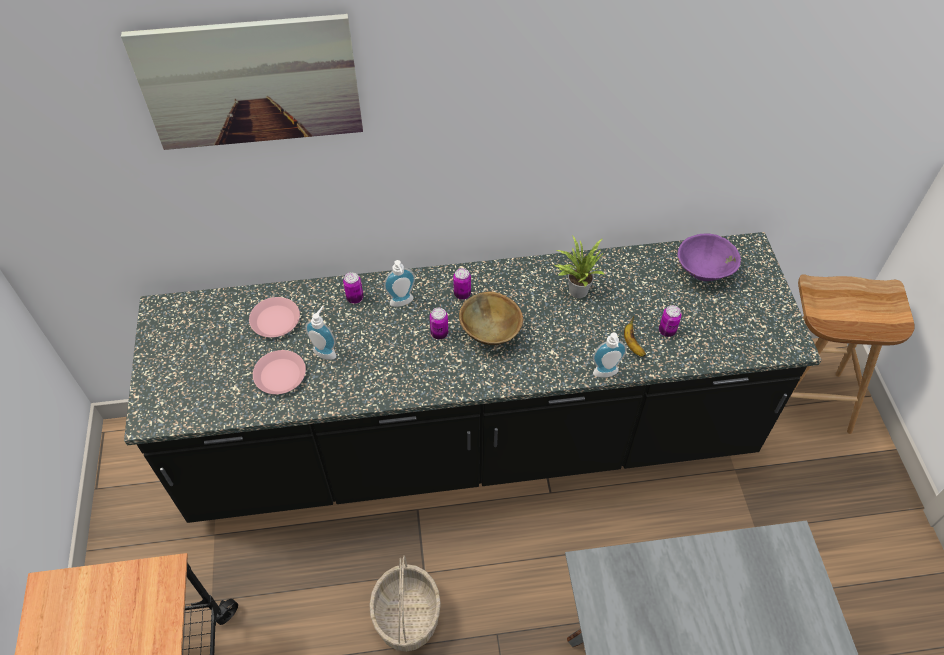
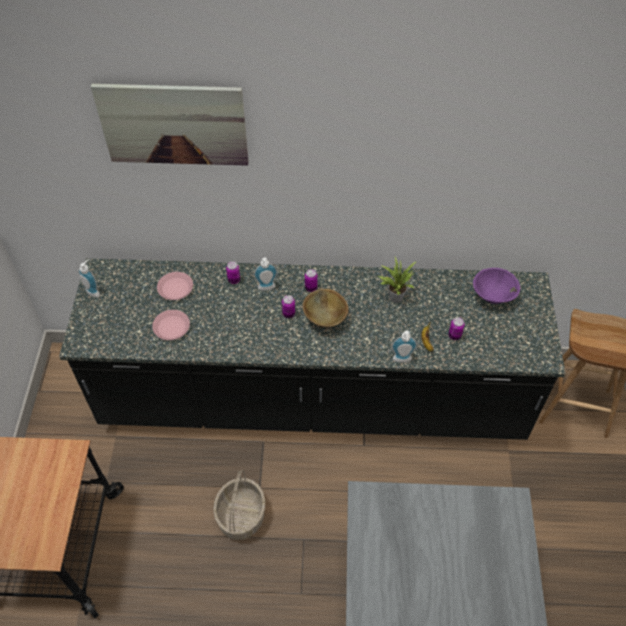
camera: 10 degrees right, 0 degrees up
(326, 351) = (206, 315): soap dispenser -> soap dispenser (94, 291)

